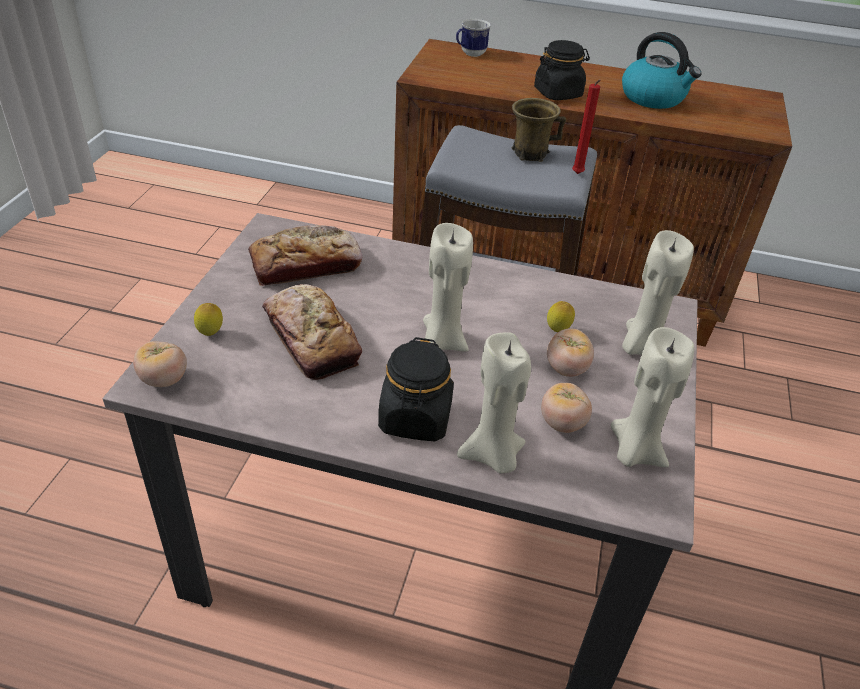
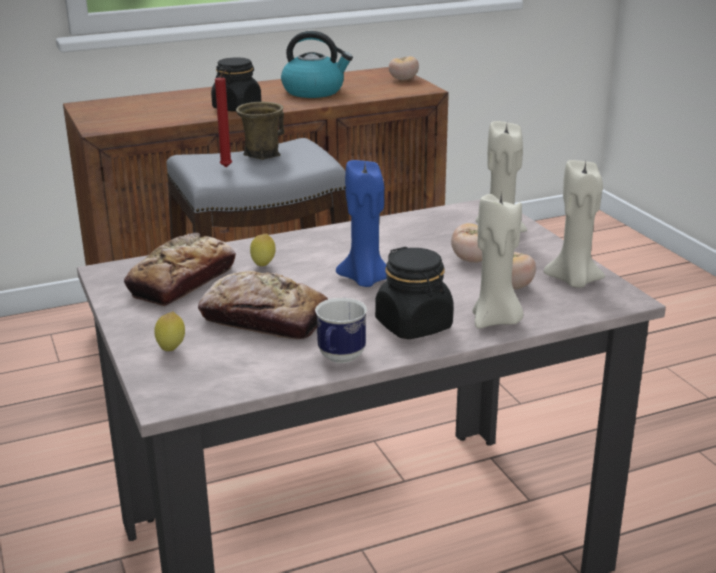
camera: 35 degrees left, 15 degrees down
(164, 379) = (178, 391): tomato -> tomato (403, 79)
(442, 341) = (365, 280): beige candle -> blue candle
(470, 54) = (119, 103): mug -> mug (339, 359)
(557, 331) = (435, 244): lemon -> lemon (263, 266)
(577, 175) = (321, 154): red candle -> red candle (227, 168)

